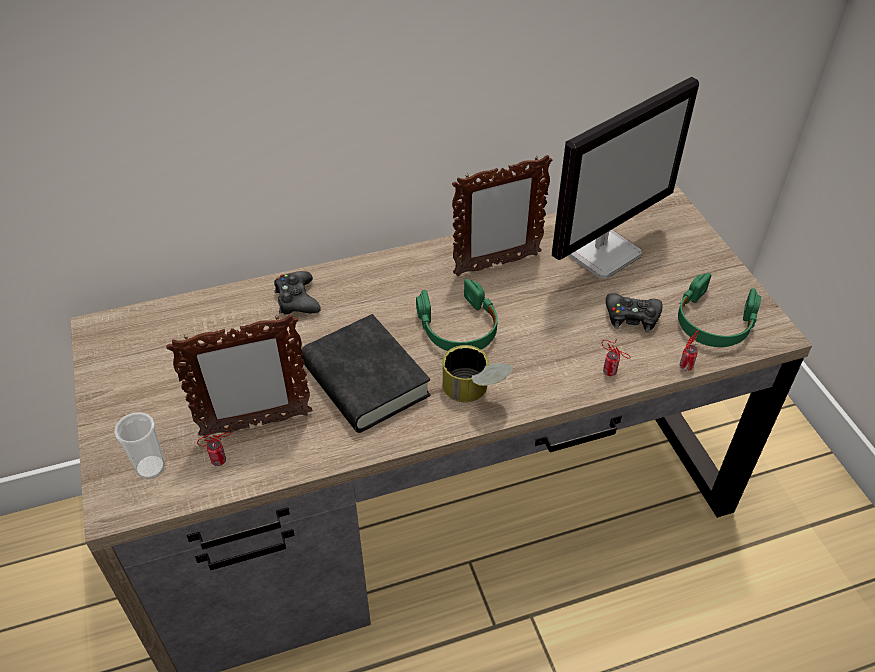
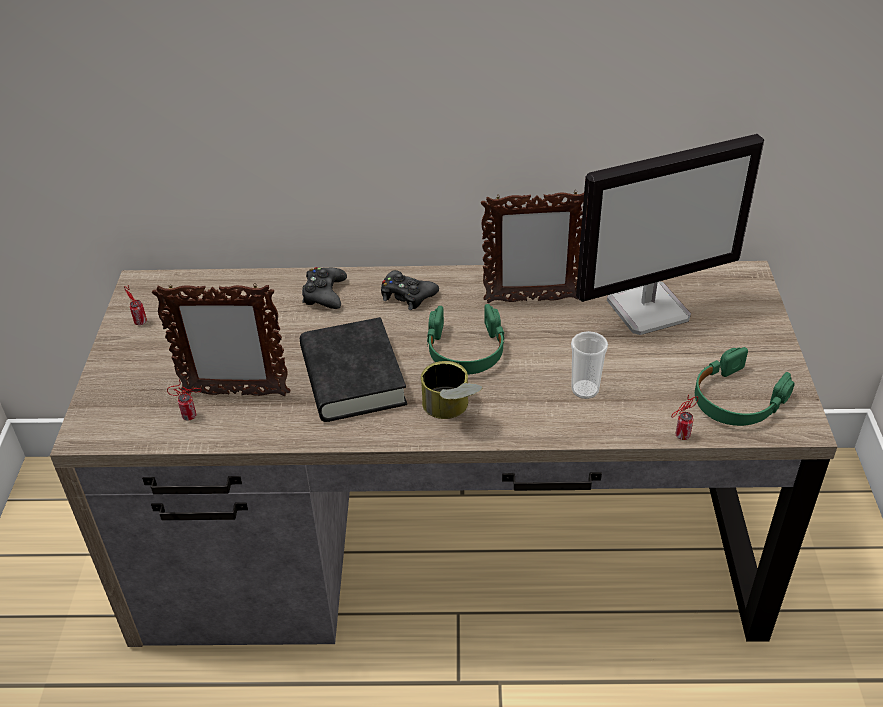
camera: 20 degrees right, 5 degrees down
(150, 467) = (130, 408): cup -> cup (585, 390)
(611, 372) = (599, 424): can -> can (141, 323)
(632, 317) = (648, 377): black game controller -> black game controller (407, 295)

